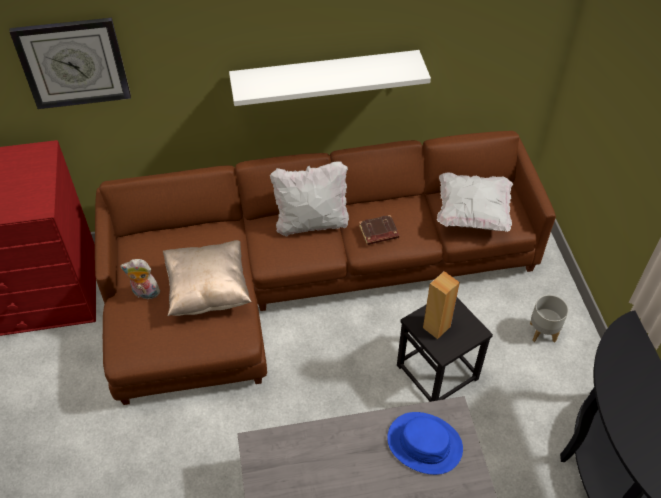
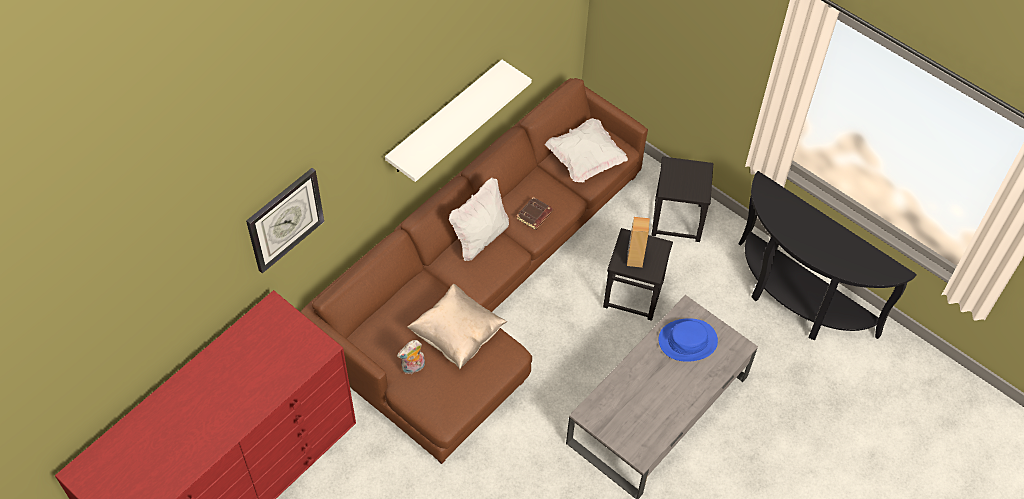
camera: 40 degrees left, 5 degrees up
(542, 332) = (677, 220): grey planter -> black stool

